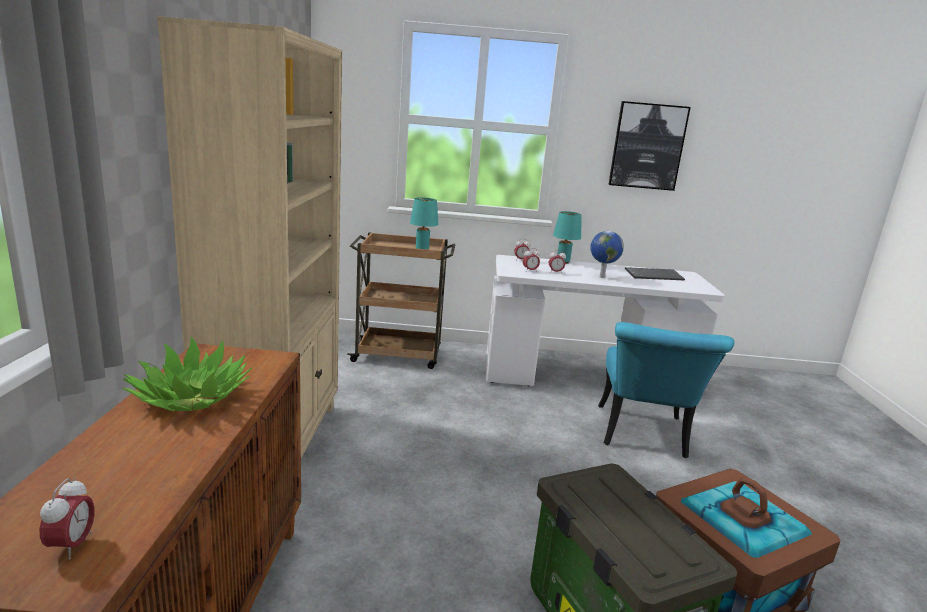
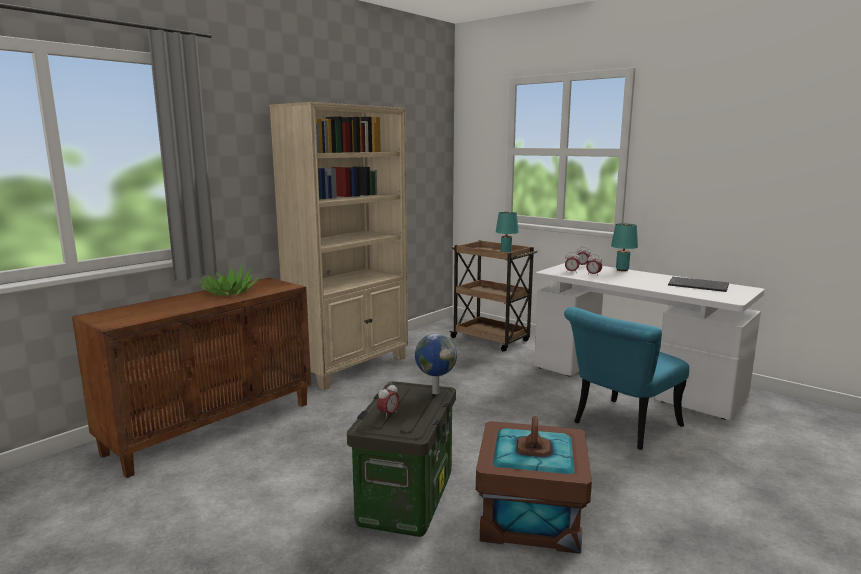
camera: 40 degrees right, 5 degrees down
(72, 545) = (123, 318): alarm clock -> alarm clock (388, 414)
(601, 277) = (632, 281): globe -> globe (435, 392)
(647, 146) = (716, 160): picture -> none

